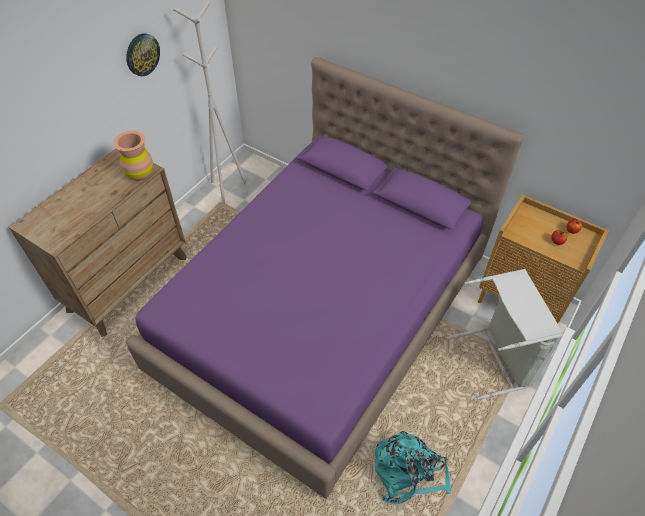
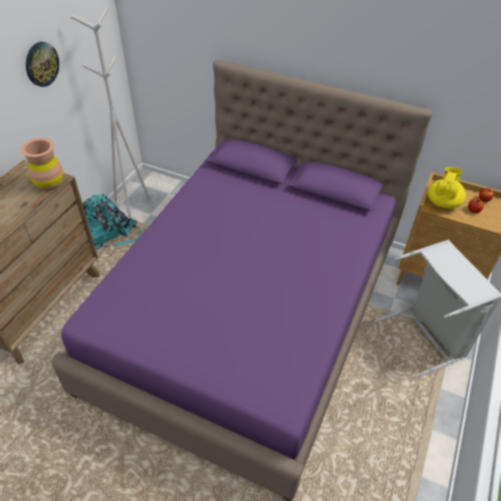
camera: 10 degrees left, 5 degrees down
(408, 471) = (367, 458): turquoise backpack -> turquoise backpack (111, 235)
(527, 229) = (443, 202): none -> yellow teapot

